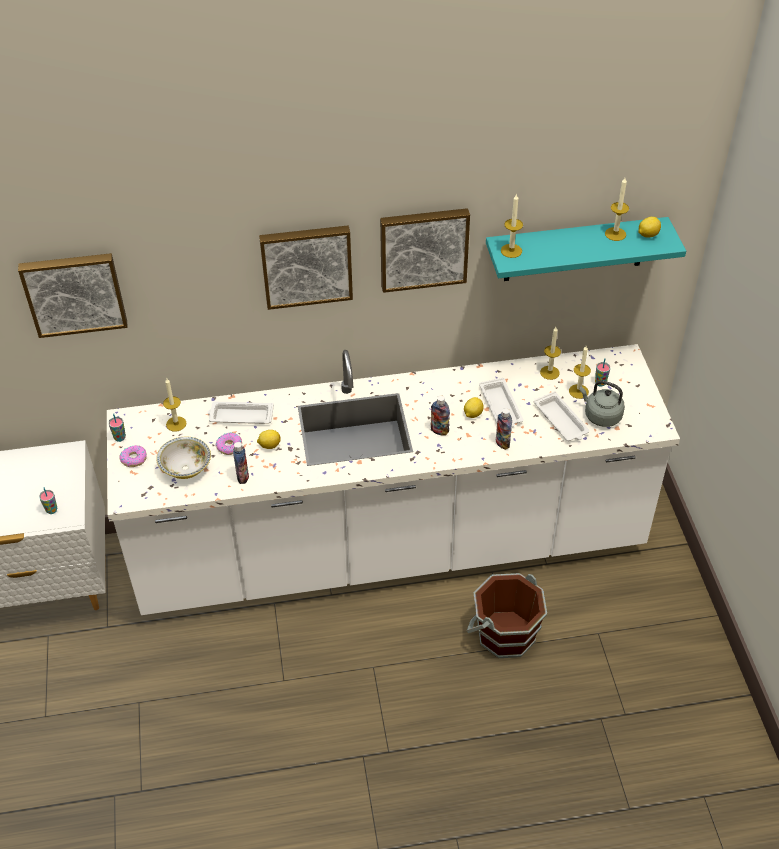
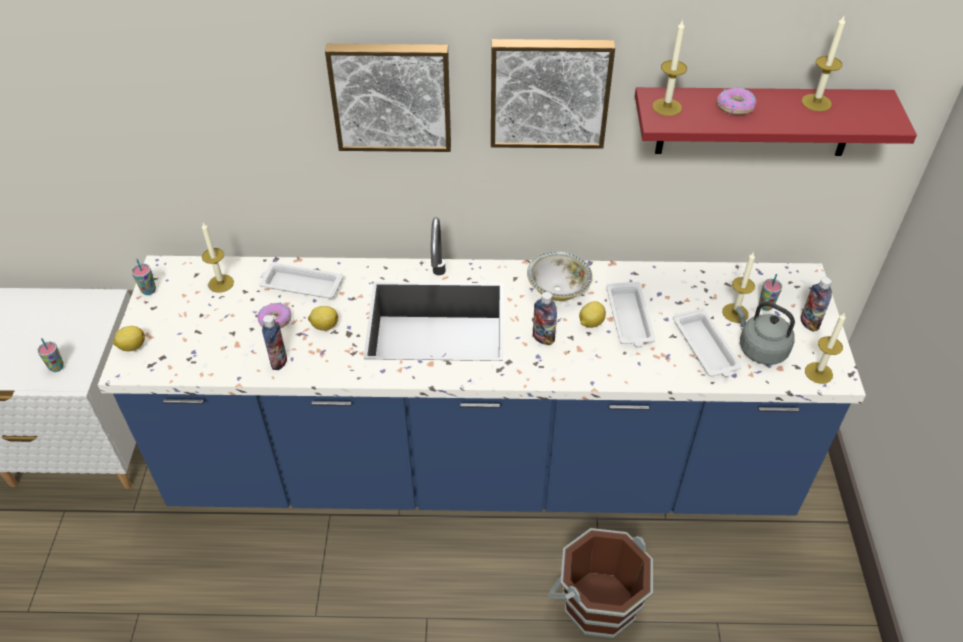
camera: 10 degrees right, 0 degrees up
(74, 293) = (90, 95): picture -> none
(134, 459) = (155, 319): donut -> donut (735, 106)
(186, 468) = (213, 339): bowl -> bowl (558, 289)
(390, 549) = (481, 470): white counter -> blue counter
(502, 443) = (622, 366): bottle -> bottle (809, 323)
(549, 372) = (700, 284): candle -> candle (818, 373)
(574, 249) = (756, 121): turquoise shelf -> red shelf
(647, 235) = (862, 108): lemon -> lemon (132, 346)

